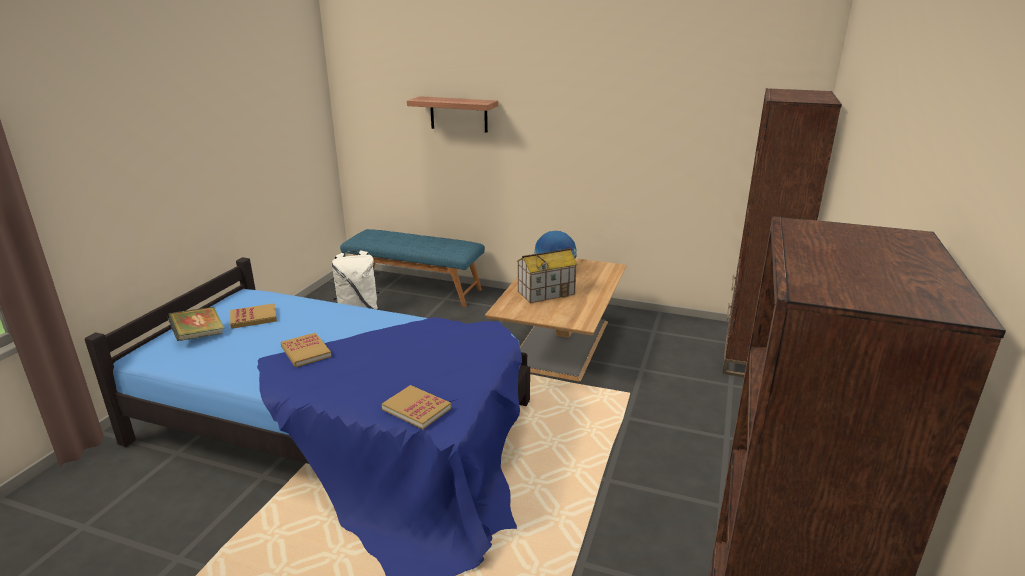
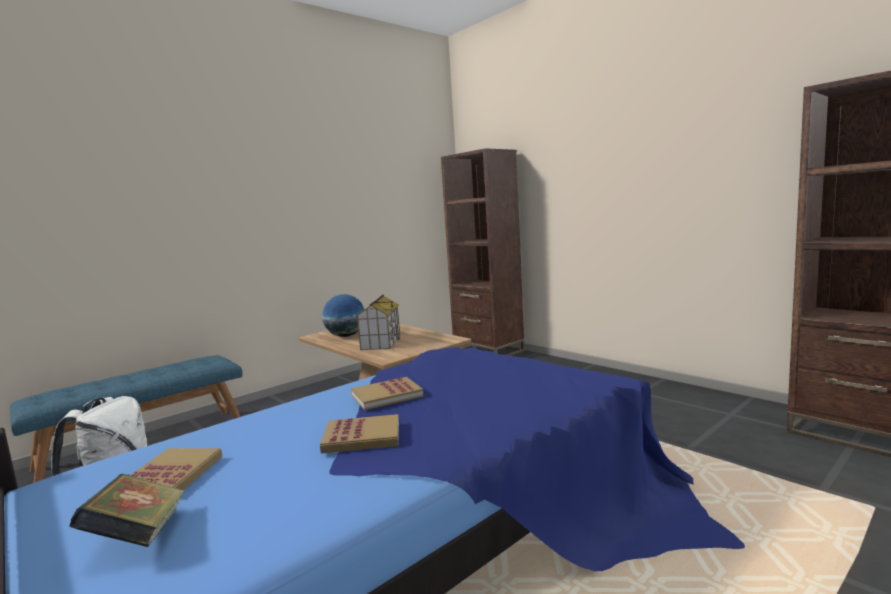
camera: 60 degrees left, 15 degrees down
(416, 409) = (572, 386): book -> book (386, 396)
(458, 114) = (161, 206): shelf -> none

